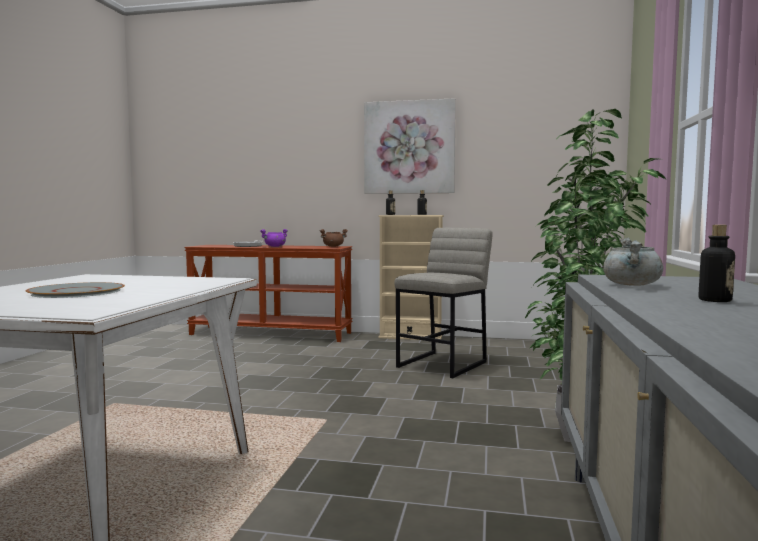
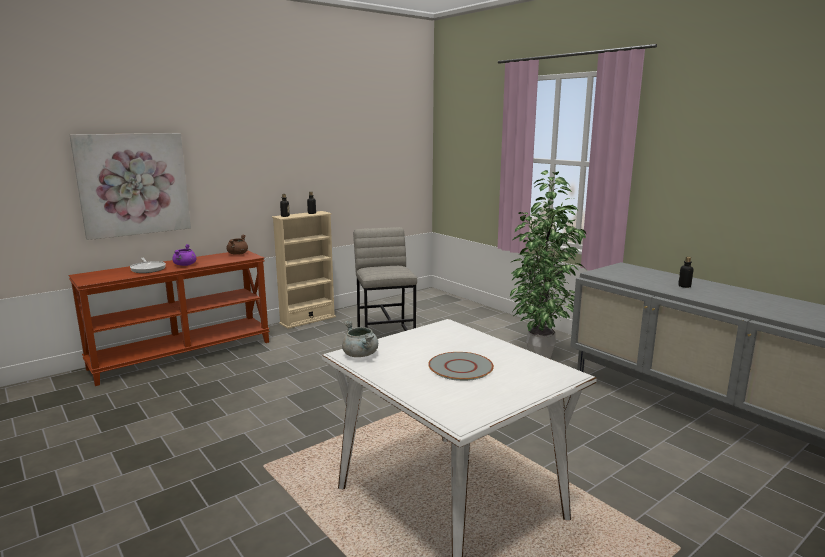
camera: 50 degrees left, 10 degrees up
(409, 147) = (289, 151): picture -> picture (134, 184)
(632, 285) = (631, 280): grey cooking pot -> grey cooking pot (360, 355)

